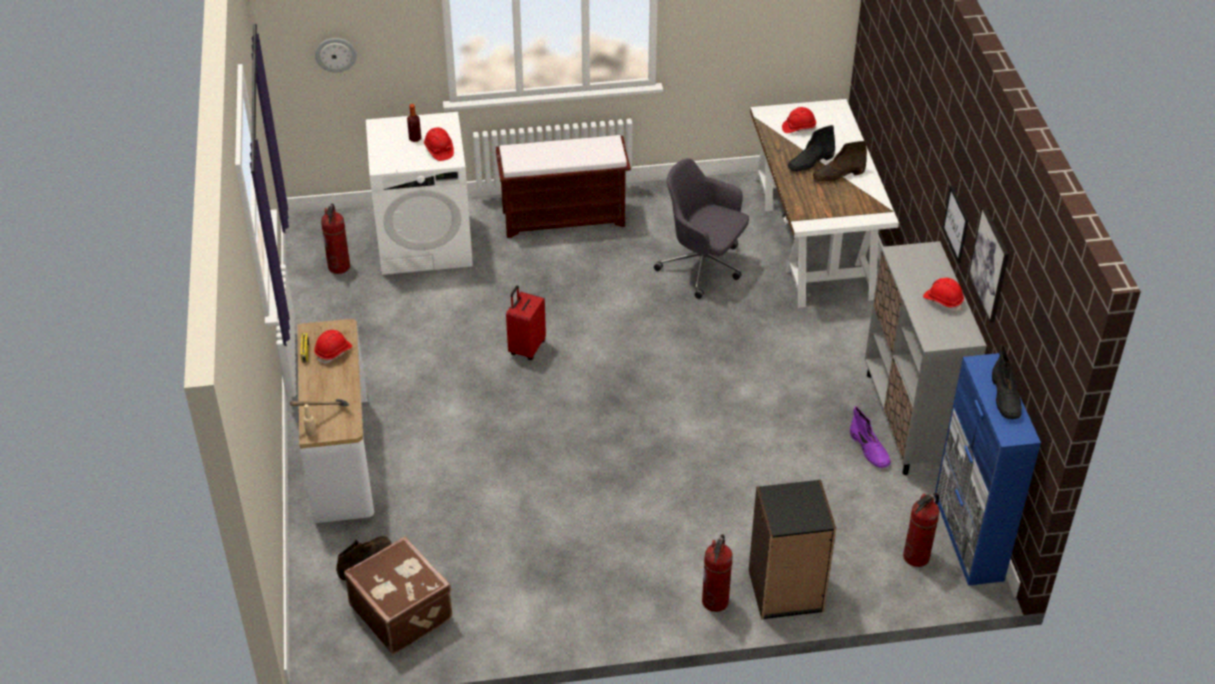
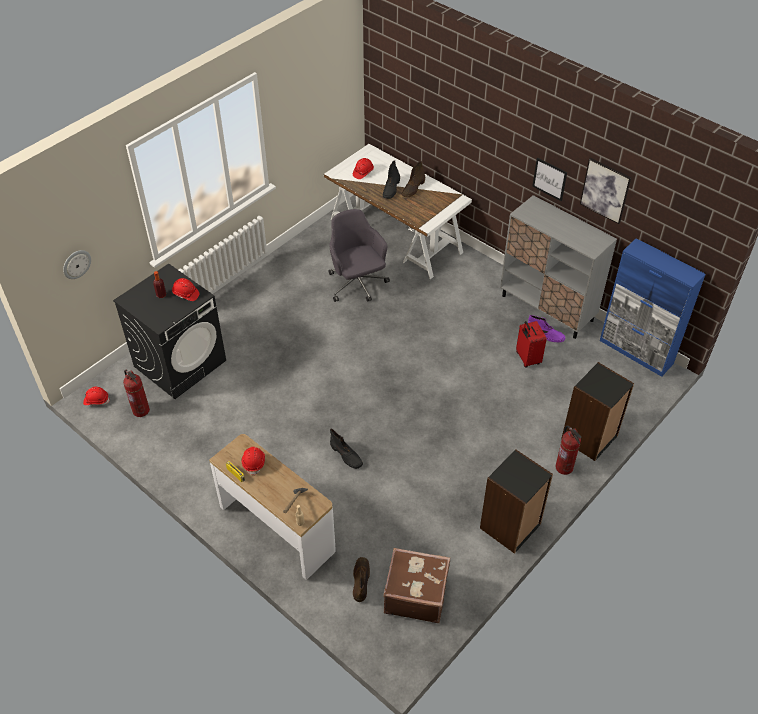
camera: 40 degrees left, 5 degrees up
(425, 243) = (180, 363): white washing machine -> black washing machine
(526, 348) = (312, 390): red suitcase -> red suitcase (527, 358)
(564, 218) = (248, 300): brown bench -> none
(579, 618) = (510, 526): none -> black bookcase
(703, 266) = (357, 284): grey office chair -> grey office chair turned 75 degrees clockwise
(916, 557) = (625, 377): fire extinguisher -> none
(943, 300) = (571, 226): red hard hat -> red hard hat (96, 400)
(1005, 397) = (665, 260): black boot -> black boot (346, 455)

